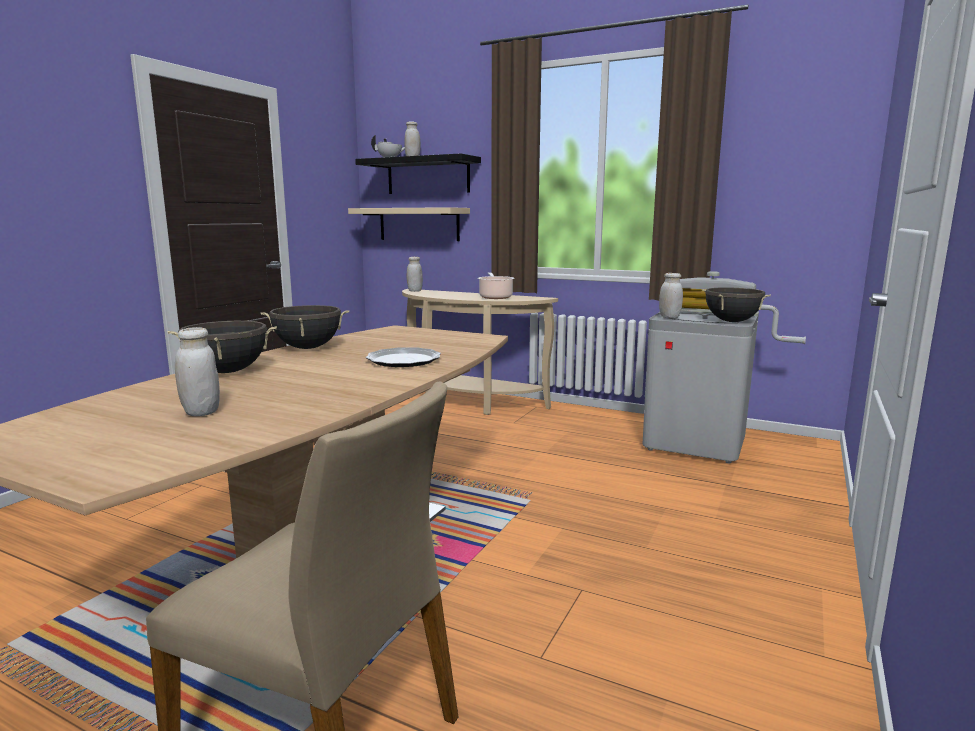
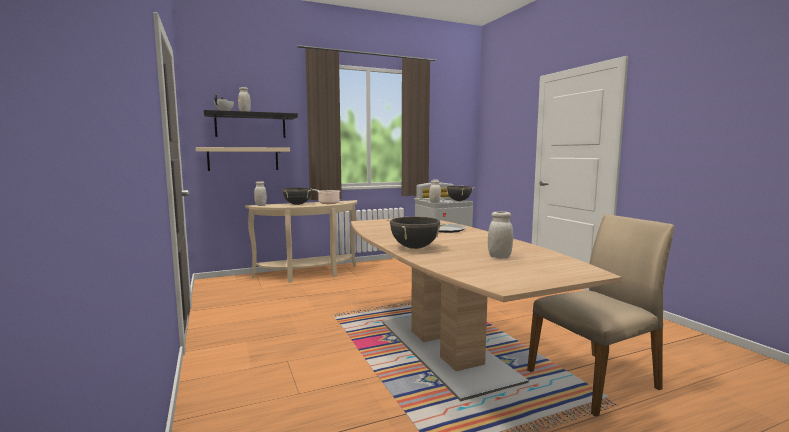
camera: 50 degrees left, 5 degrees down
(308, 348) = (381, 234): black cooking pot -> black cooking pot (297, 204)

